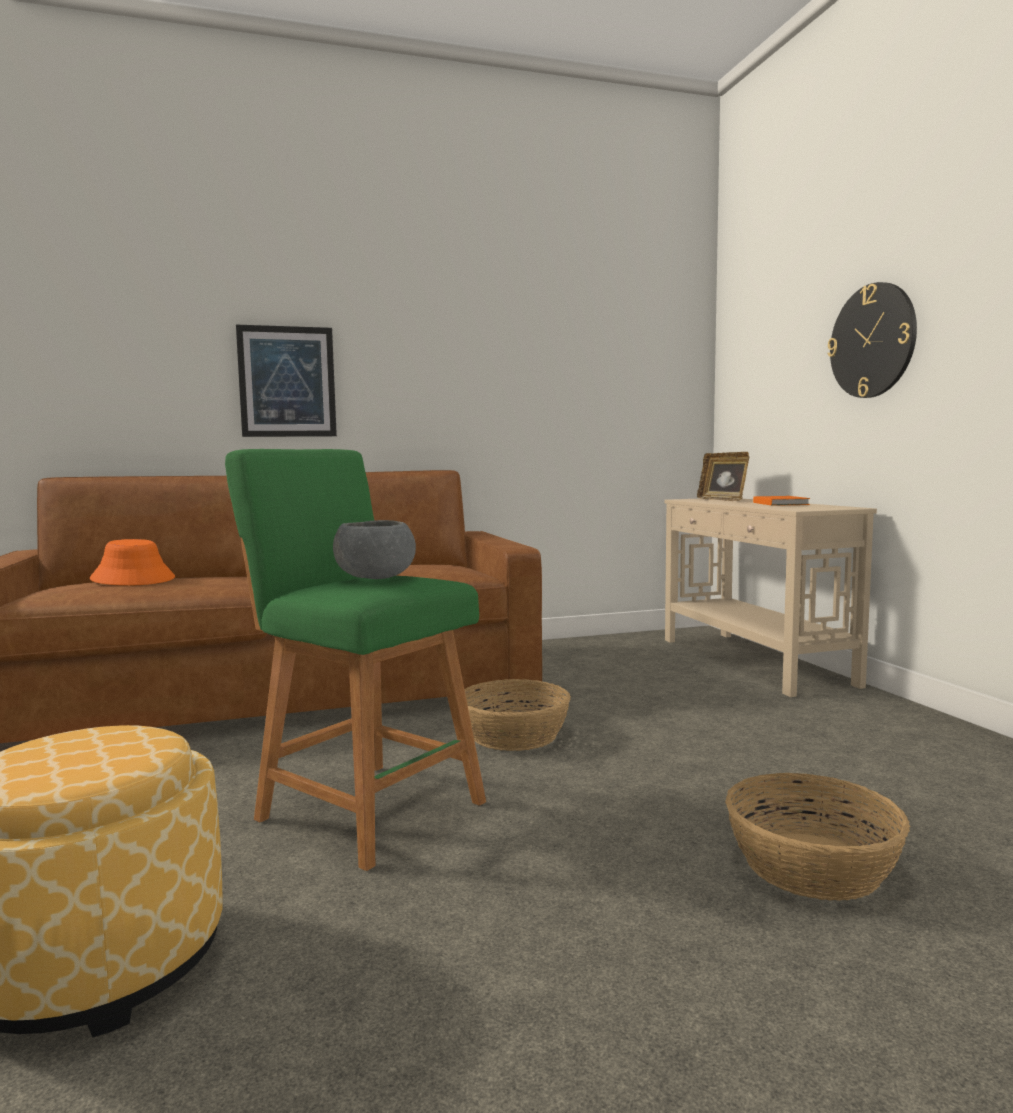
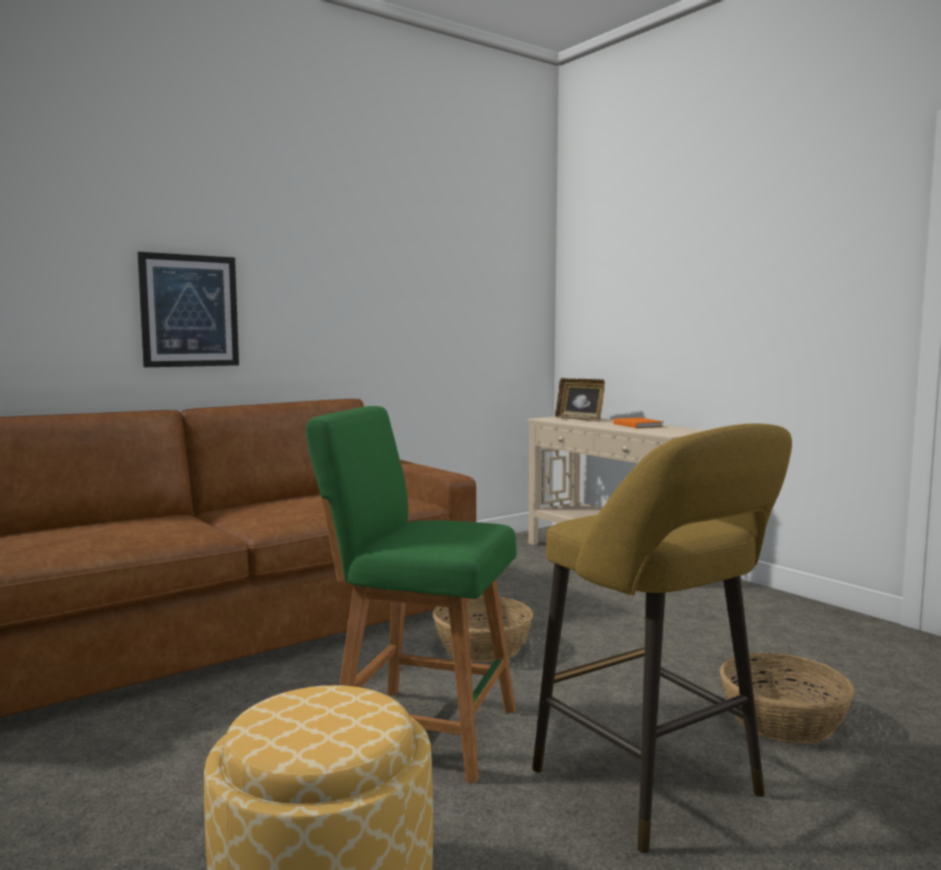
camera: 20 degrees left, 0 degrees up
(133, 579) = (80, 529): orange hat -> none
(375, 578) = (438, 526): grey bowl -> none
(563, 916) = (655, 788): none -> yellow stool
(872, 341) = (713, 298): wall clock -> none

